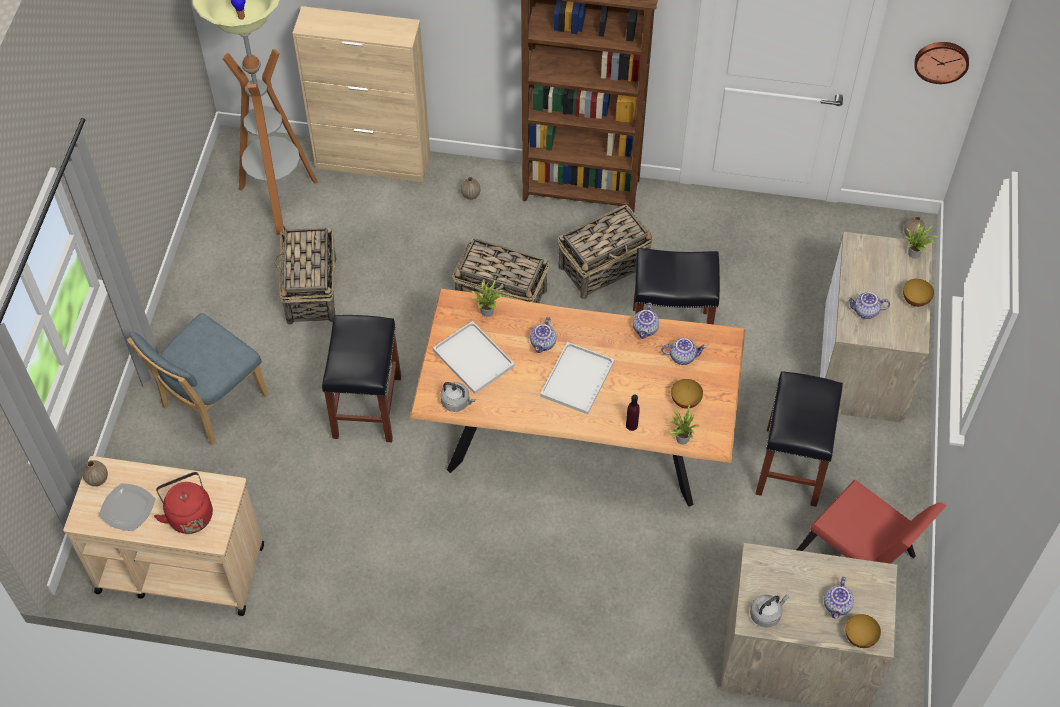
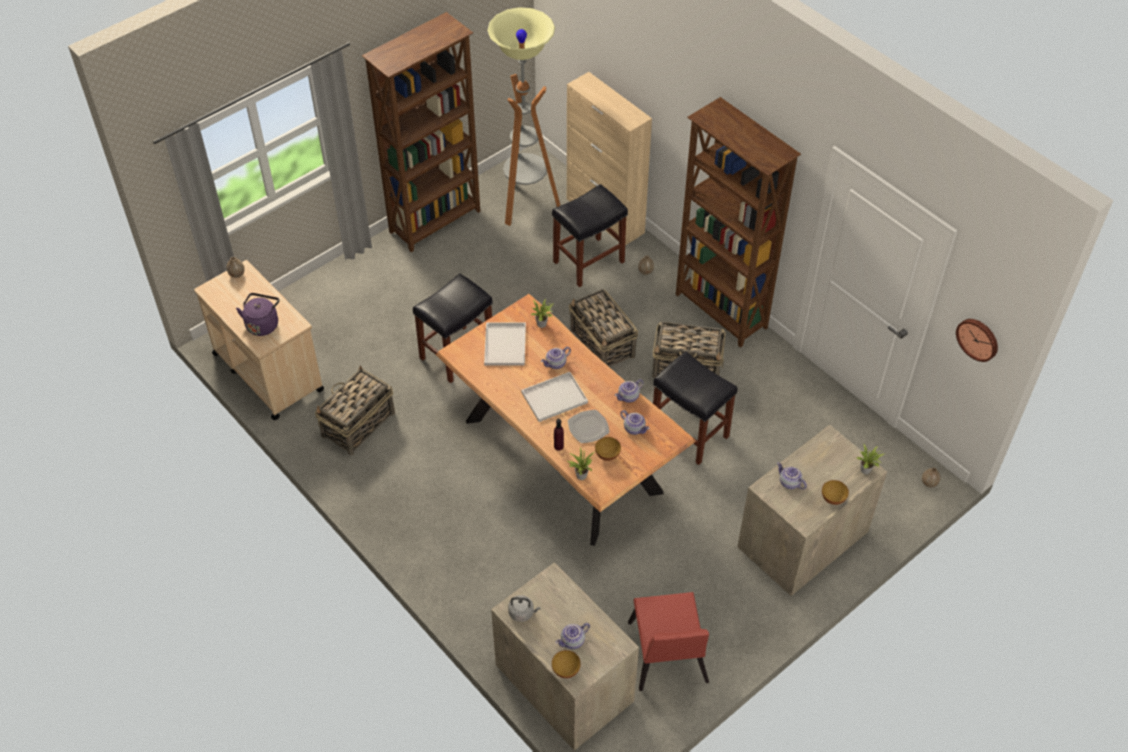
camera: 40 degrees right, 5 degrees down
(128, 508) = (236, 299): plate -> plate (589, 427)
(189, 514) = (263, 324): red kettle -> purple kettle
(200, 279) = (436, 222): none -> brown bookcase
(211, 404) = (373, 294): blue chair -> none
(311, 292) = (492, 268): basket -> basket (357, 425)
(457, 402) = (469, 363): grey kettle -> none
(791, 467) = (683, 569): black stool -> black stool (588, 262)

